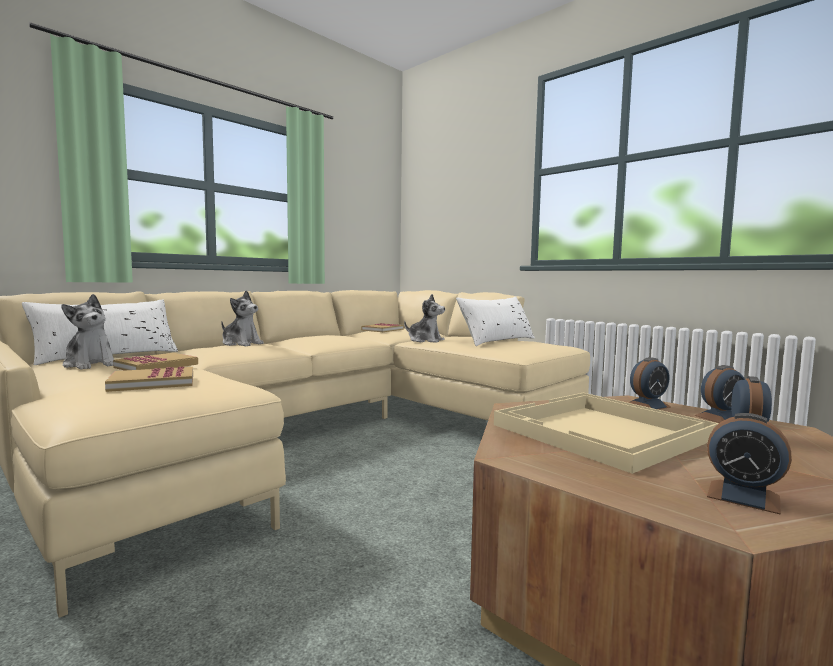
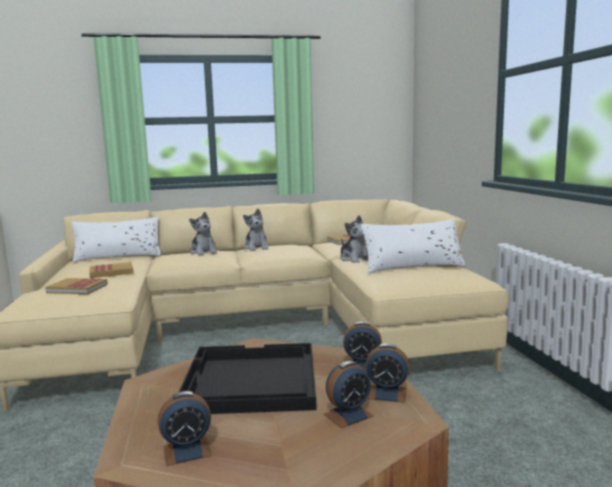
camera: 35 degrees right, 5 degrees up
(90, 364) = (88, 266): plush toy -> plush toy (256, 248)
(602, 432) = (249, 381): beige tray -> black tray
(743, 496) = (187, 451): alarm clock -> alarm clock turned 90 degrees counterclockwise

